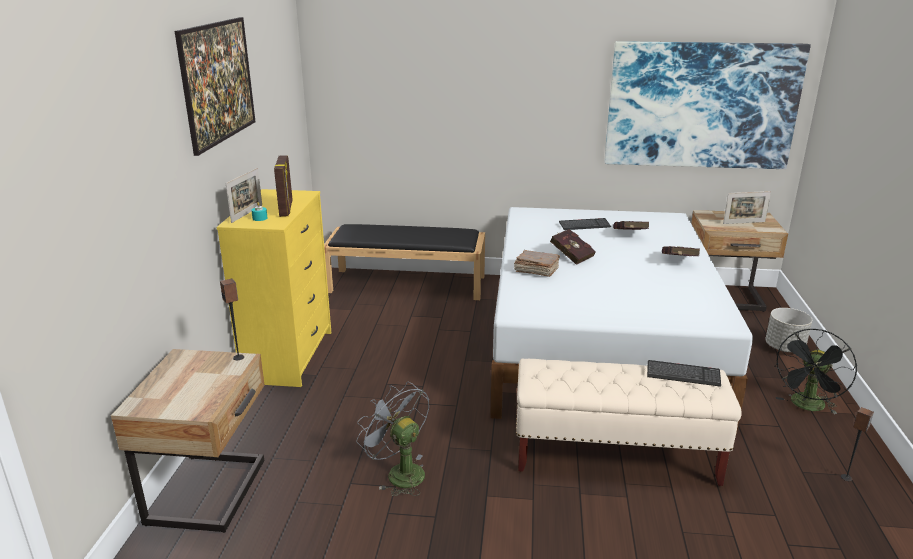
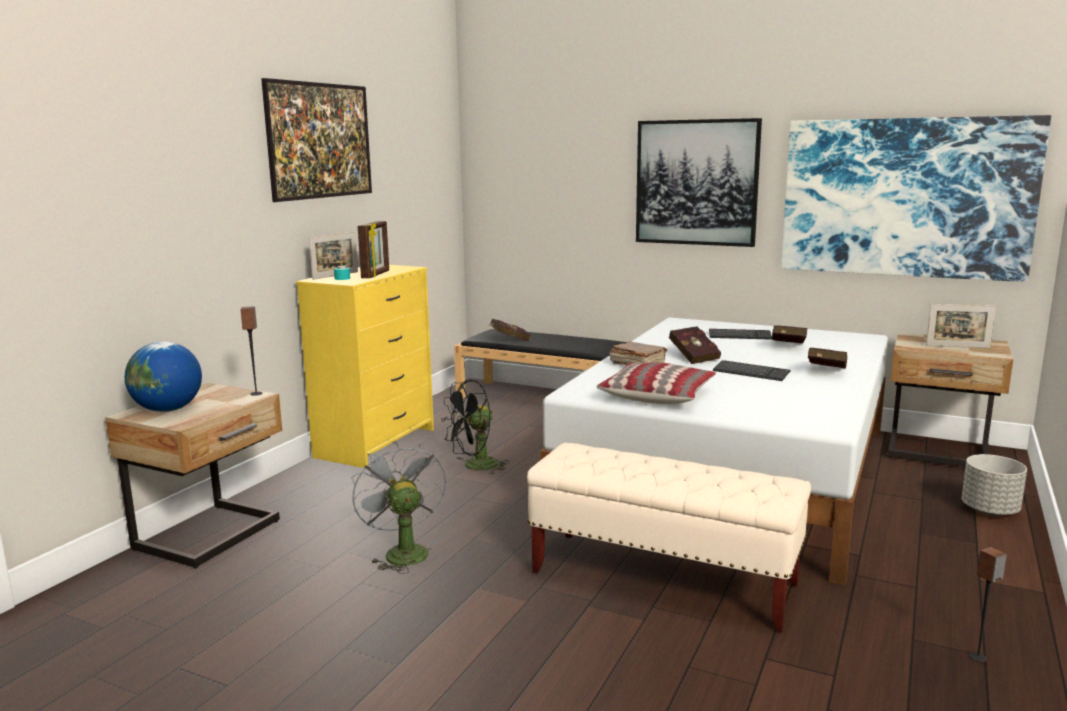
camera: 20 degrees right, 10 degrees down
(170, 394) = (168, 410): none -> globe
(373, 238) = (508, 340): none -> red book
(533, 92) = (696, 182): none -> picture
(581, 306) = (657, 395): none -> pillow
(683, 375) = (745, 477): keyboard -> keyboard (751, 372)
(807, 407) = (976, 574): black fan -> black fan (475, 467)

